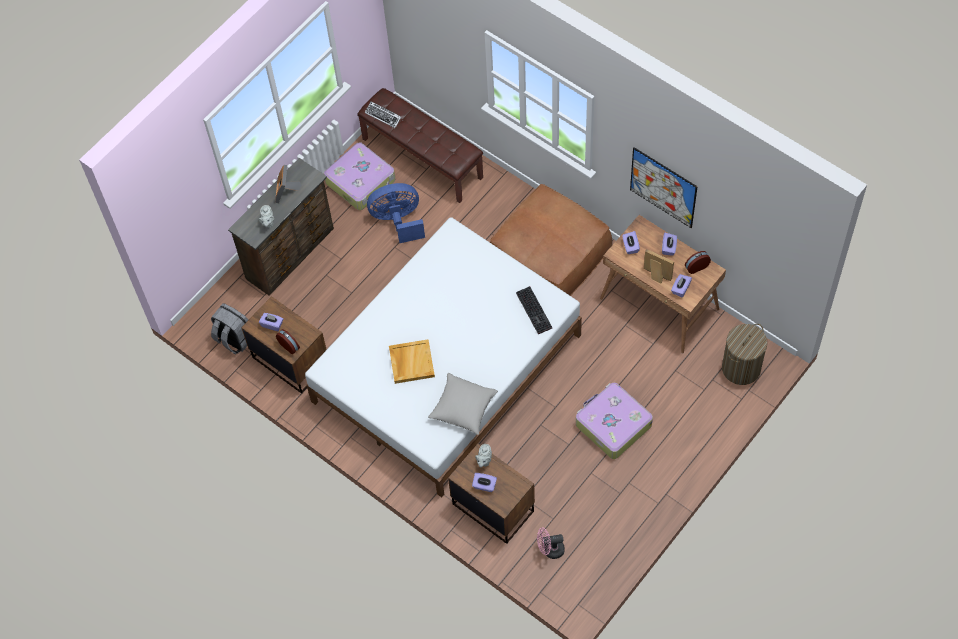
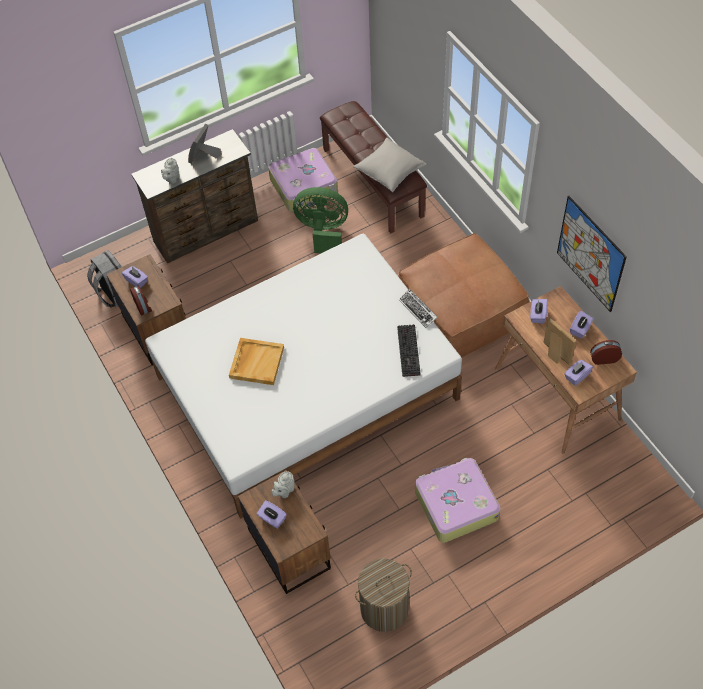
camera: 20 degrees right, 5 degrees down
(383, 116) = (342, 124): keyboard -> keyboard (418, 310)
(398, 221) = (323, 232): blue fan -> green fan
(463, 408) = (288, 427): grey pillow -> grey pillow (389, 171)
(550, 550) = (330, 618): pink fan -> none
(741, 368) = (623, 491): laundry basket -> laundry basket (384, 608)

